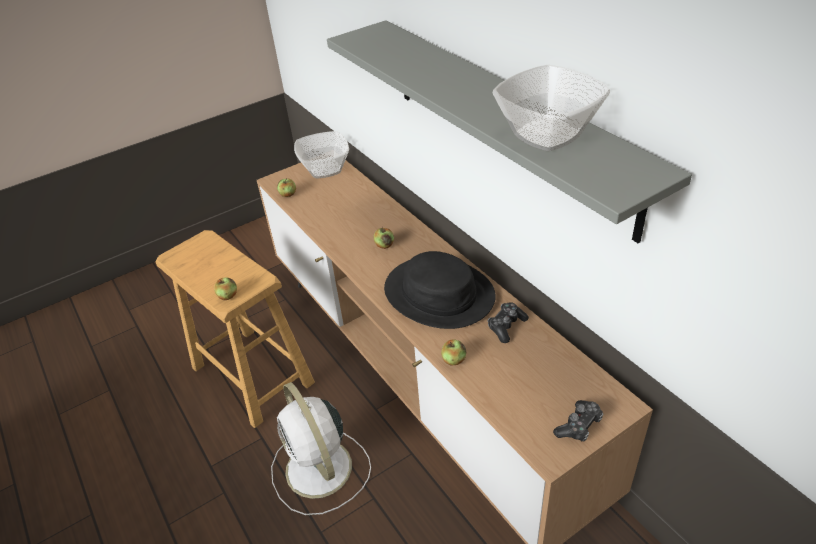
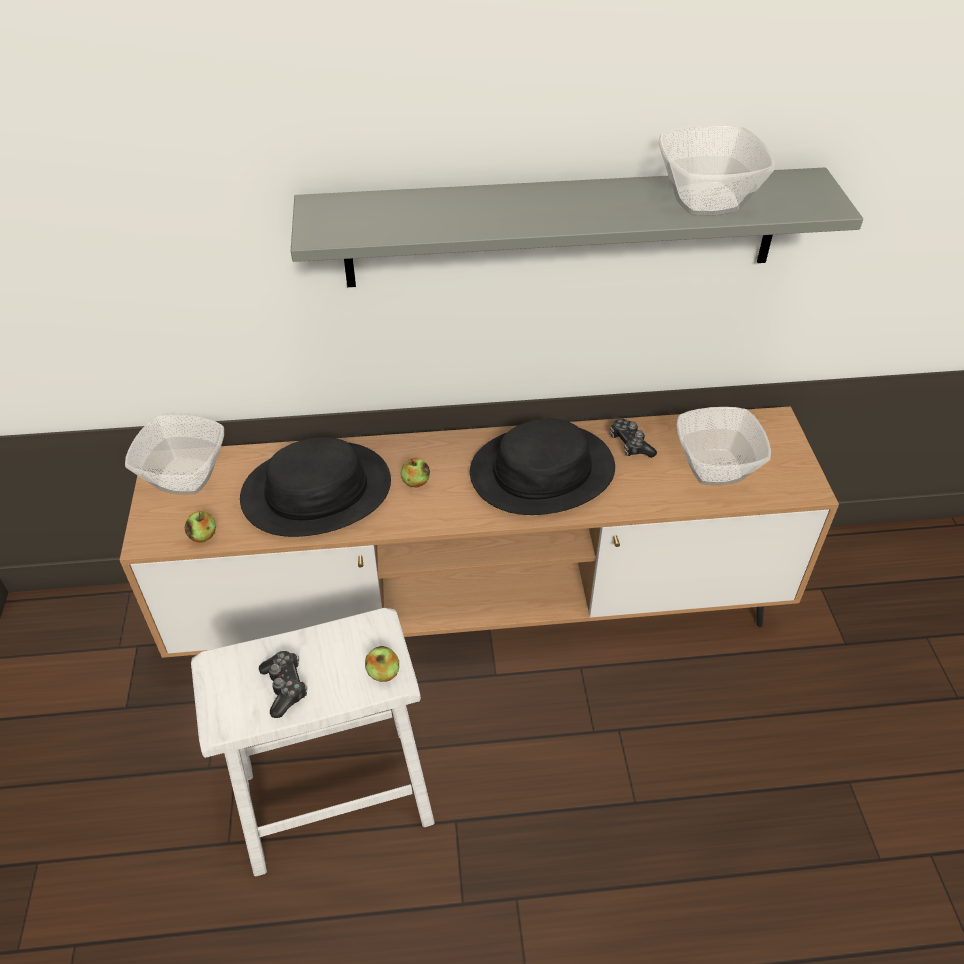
camera: 65 degrees left, 5 degrees up
(252, 375) = (334, 795): brown stool -> white stool
(320, 470) = (550, 770): white fan -> none
(347, 214) = (317, 491): none -> black hat
(453, 360) = (652, 502): apple -> none
(522, 383) = (714, 469): none -> bowl
(579, 426) = (786, 457): game controller -> game controller (285, 687)

